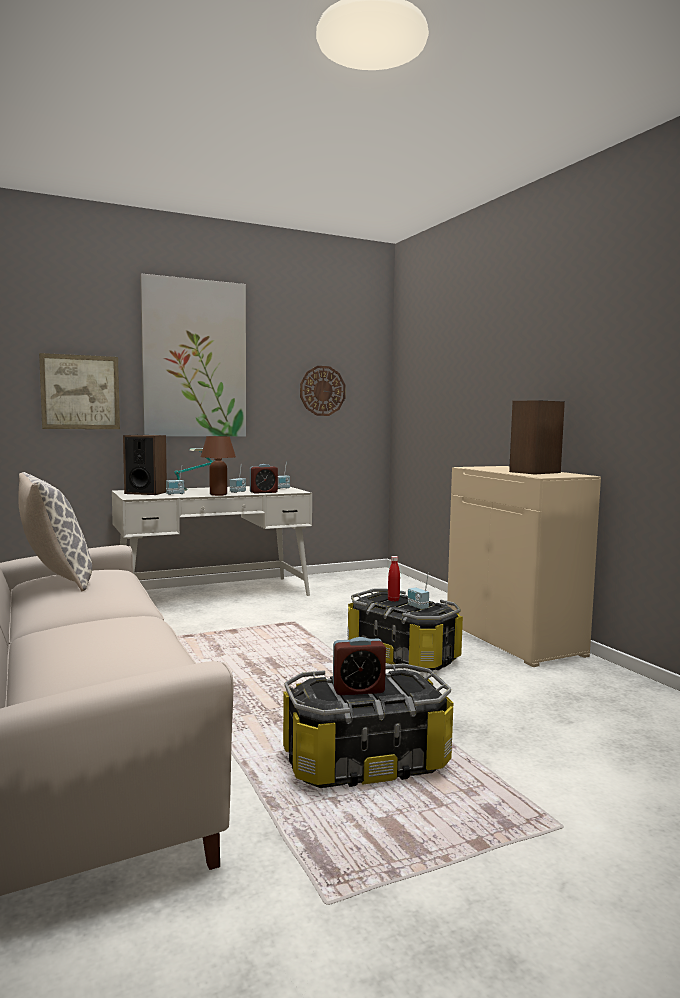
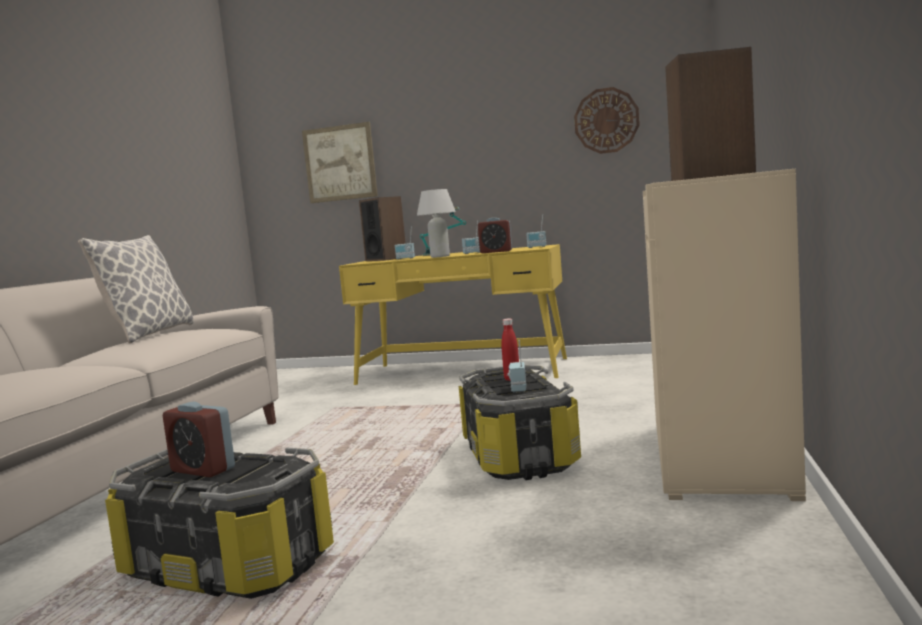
camera: 40 degrees right, 0 degrees up
(194, 359) = (446, 109): picture -> none
(213, 595) = (463, 371): white desk -> yellow desk
(218, 494) = (440, 256): brown table lamp -> white table lamp

